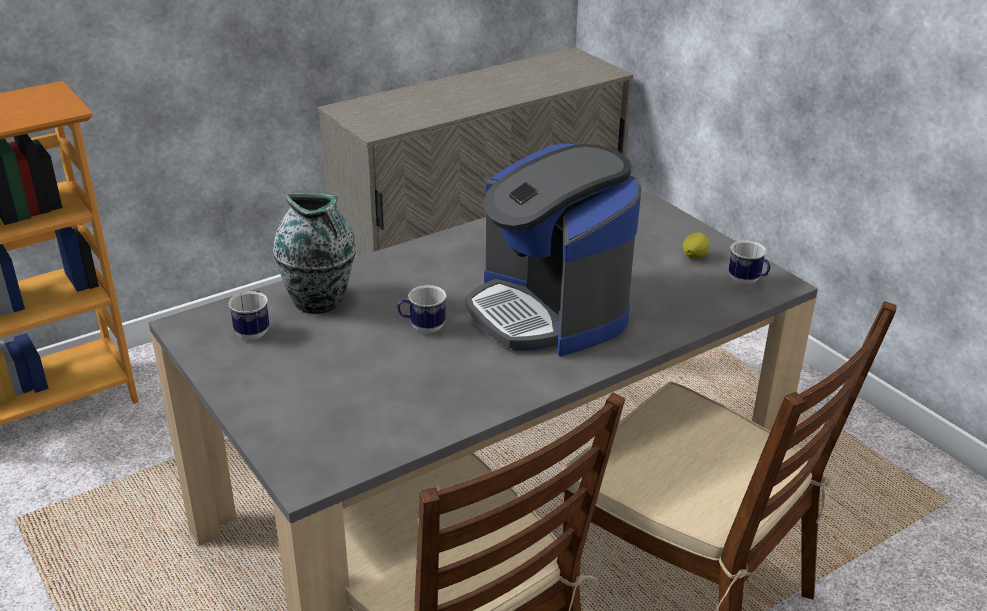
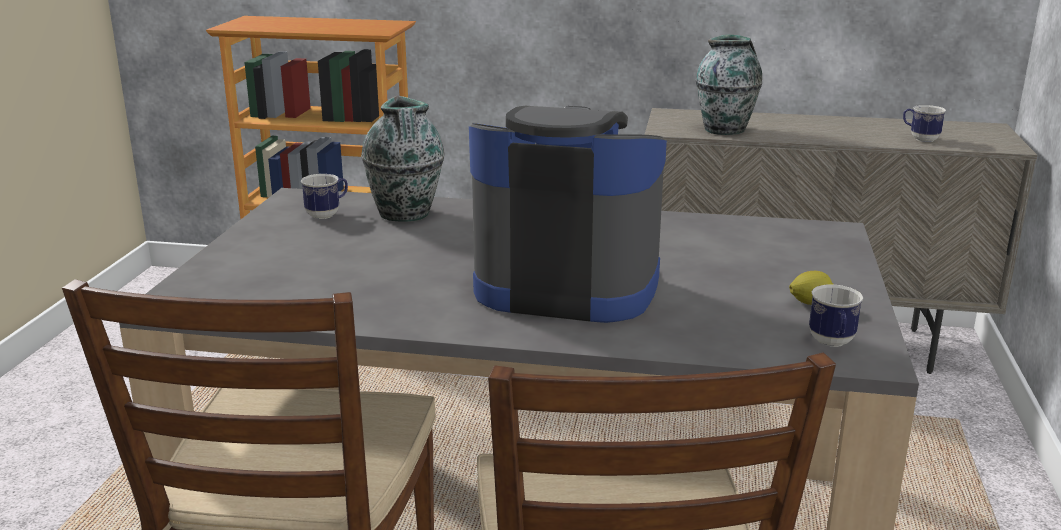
camera: 45 degrees right, 10 degrees down
(415, 115) = (725, 130): none -> vase
(422, 328) = (440, 256): mug -> mug (920, 138)
(549, 311) = (566, 285): coffee machine -> coffee machine turned 90 degrees clockwise

